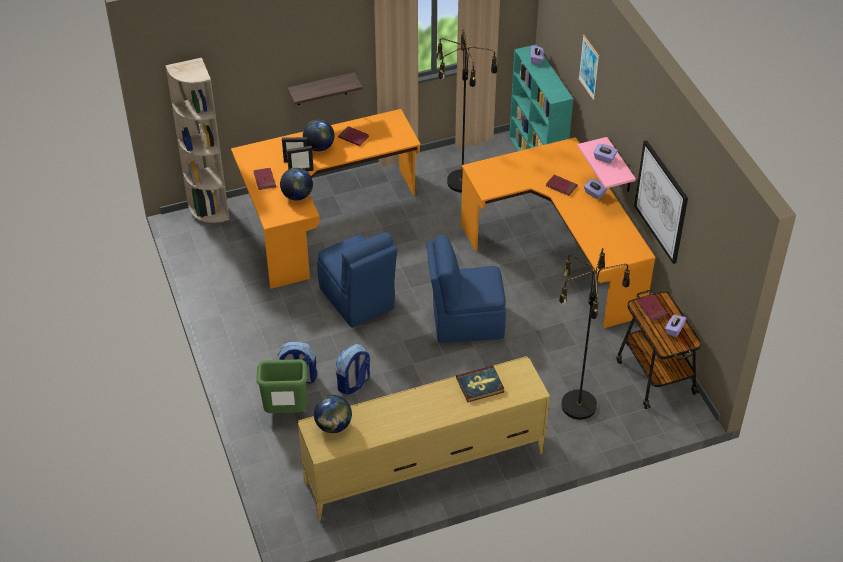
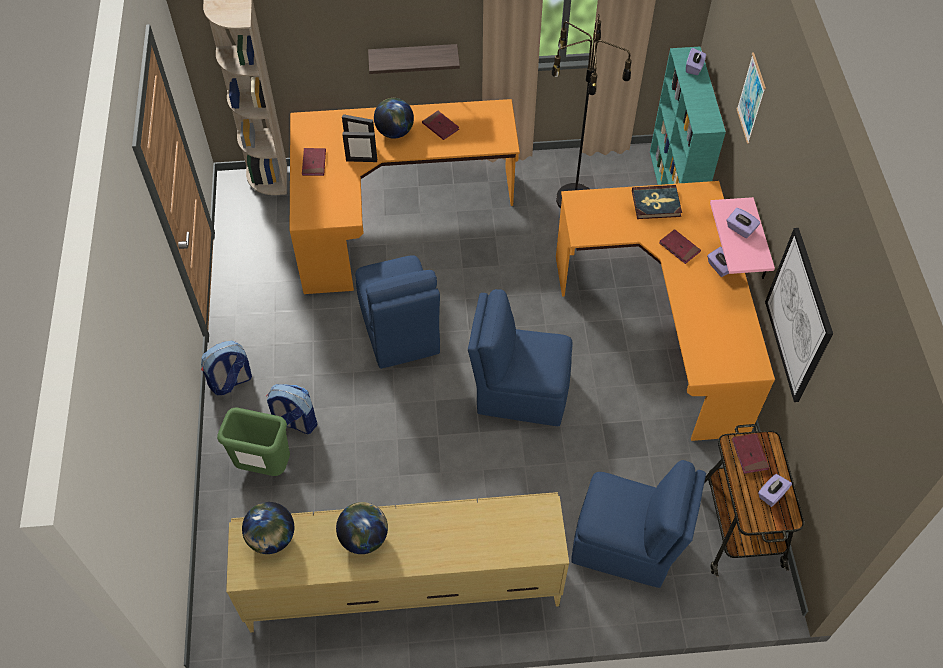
camera: 15 degrees right, 10 degrees up
(297, 195) = (345, 192): globe -> globe (364, 537)
(353, 383) = (357, 446): backpack -> backpack (230, 382)
(480, 385) = (481, 523): book -> book (656, 204)
(578, 405) = (626, 545): floor lamp -> blue chair

